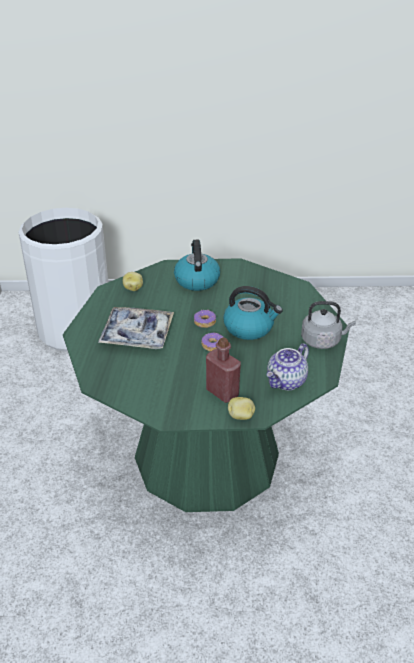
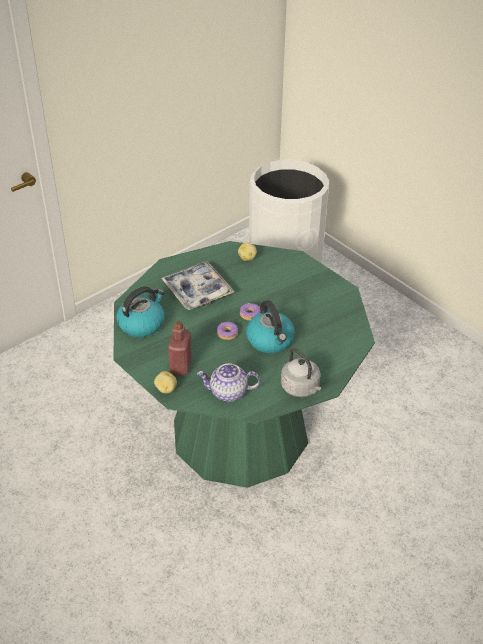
camera: 50 degrees right, 5 degrees up
(196, 280) = (297, 281): kettle -> kettle (142, 324)

